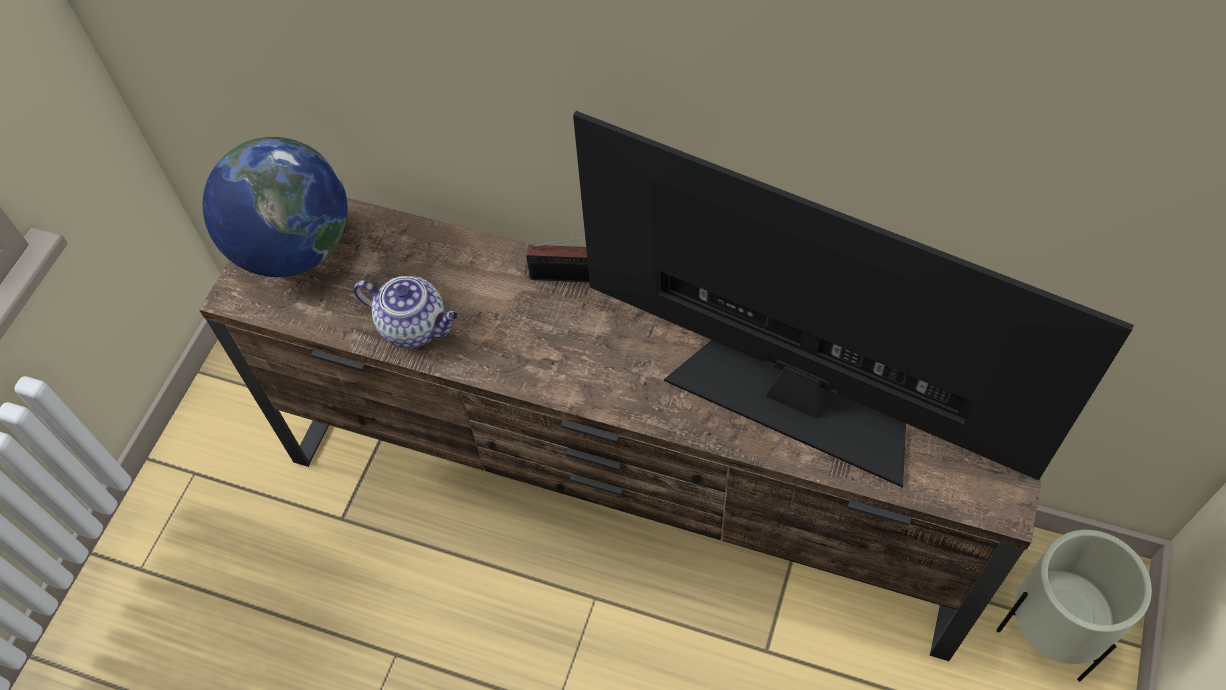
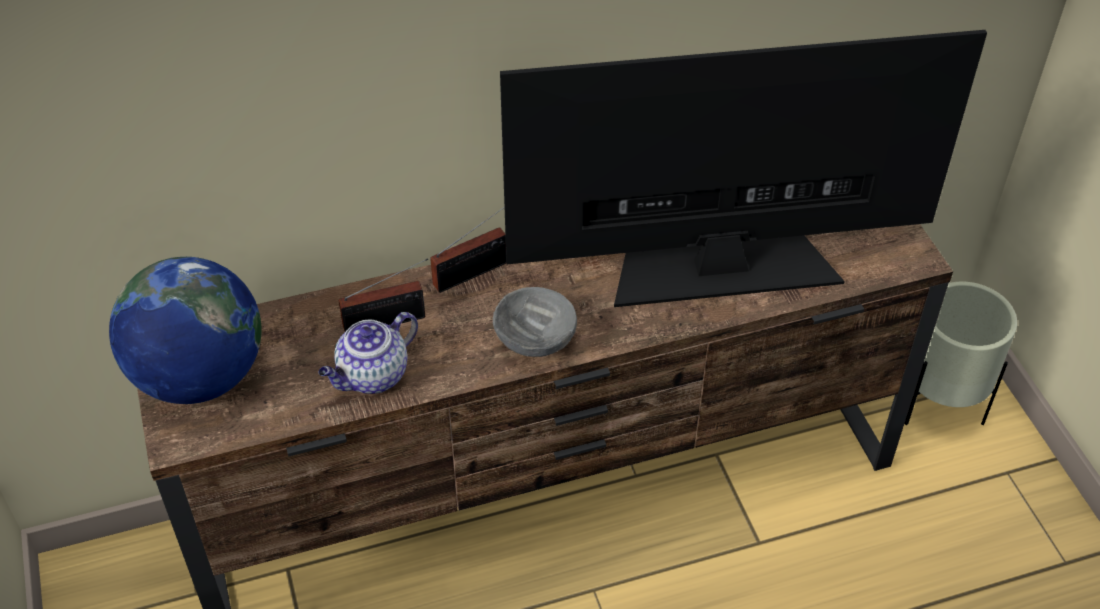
camera: 40 degrees left, 10 degrees down
(415, 326) = (372, 376): teapot -> teapot turned 150 degrees clockwise
(469, 283) = (389, 321): none -> radio
(570, 371) = (534, 339): none -> grey bowl

